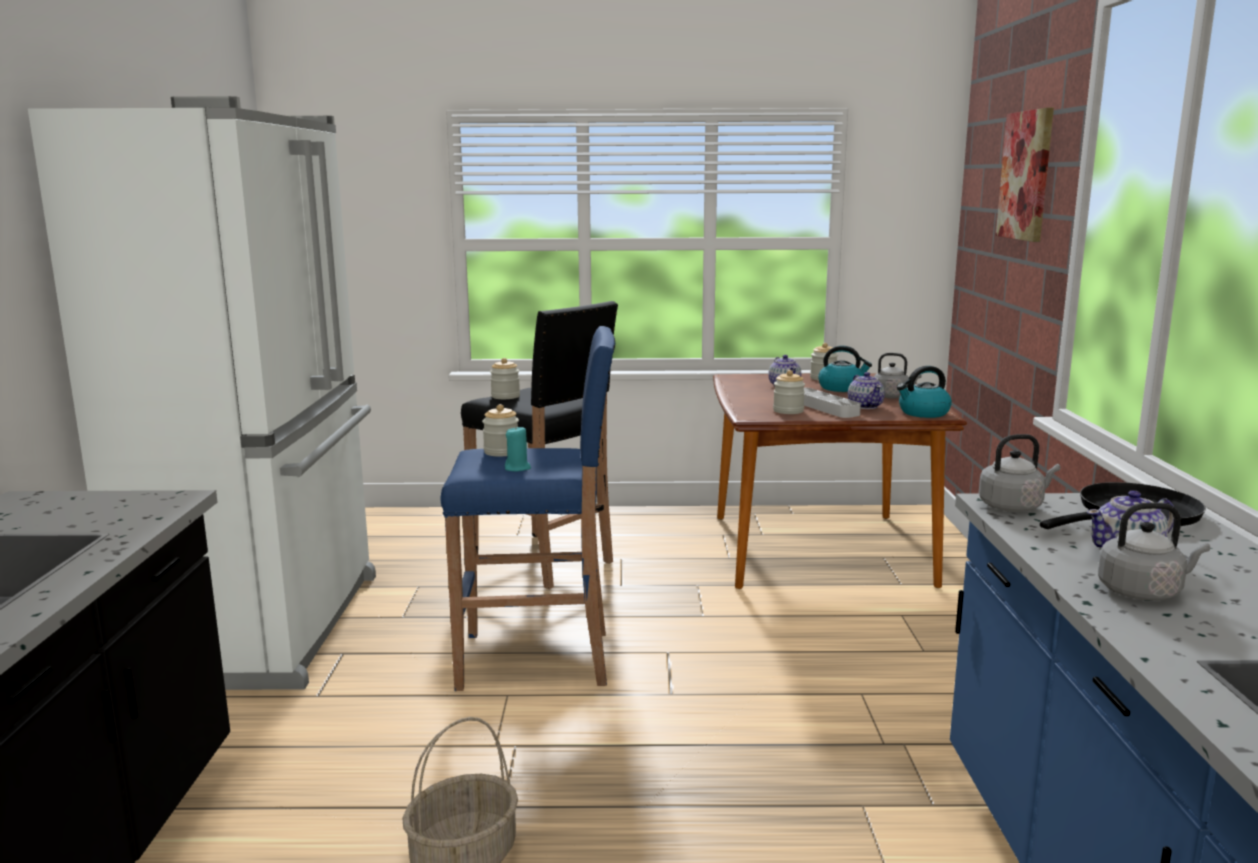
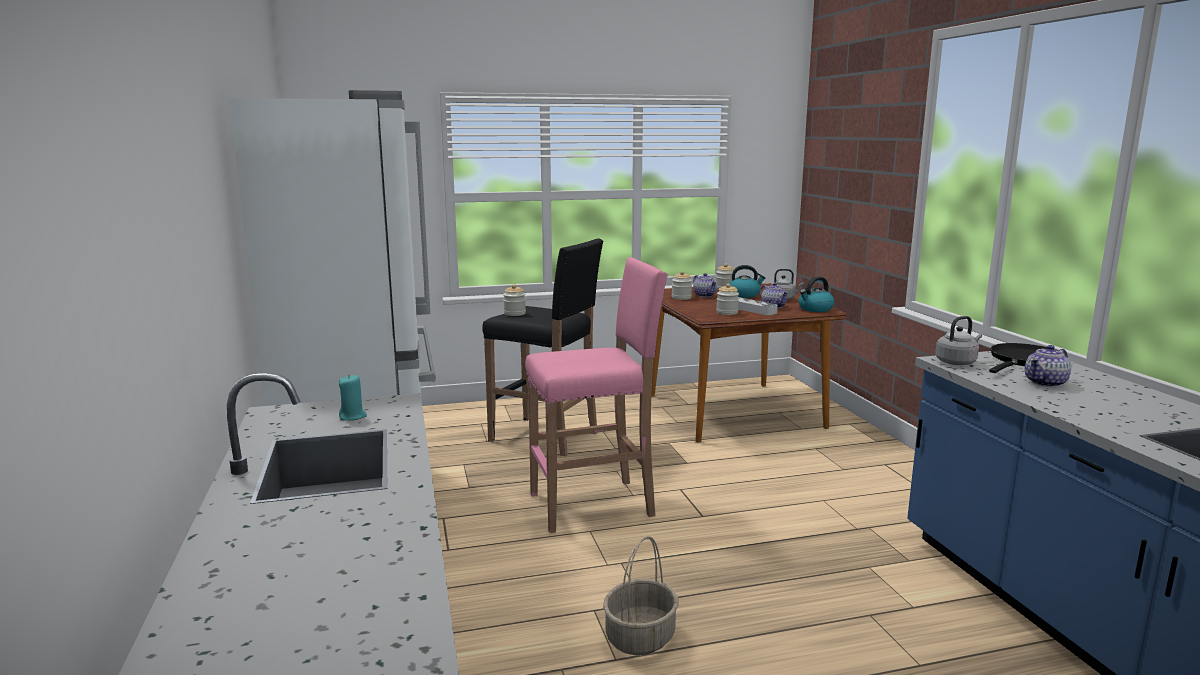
camera: 15 degrees left, 0 degrees up
(501, 452) = (564, 353): jar -> jar (681, 298)
(518, 468) = (590, 364): turquoise candle -> turquoise candle (353, 416)
(538, 659) = (594, 505): blue stool -> pink stool
(1026, 175) = (869, 146): picture -> none
(1143, 592) = (1076, 403): grey kettle -> none

